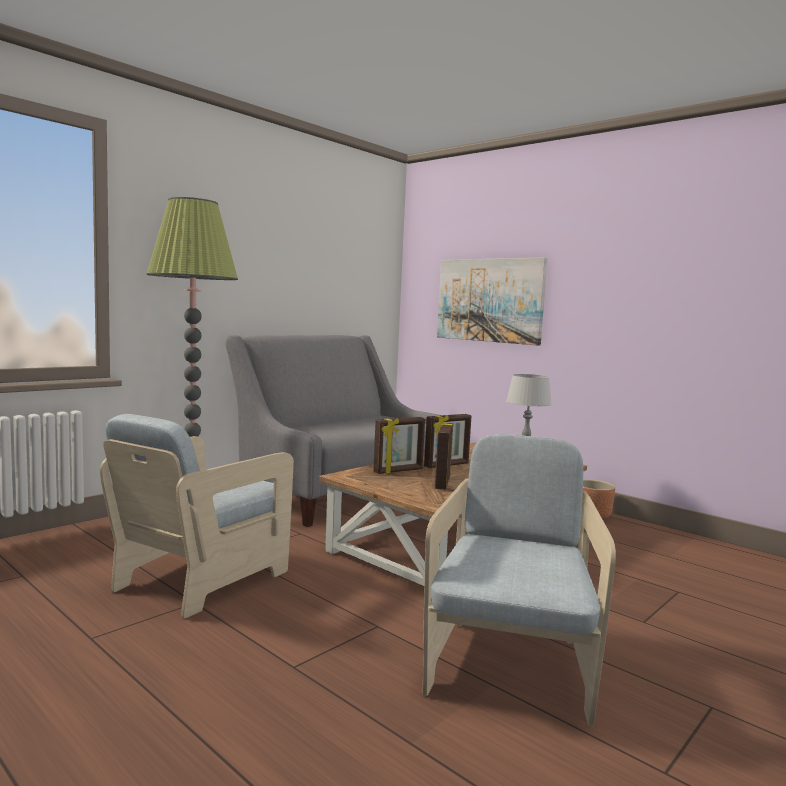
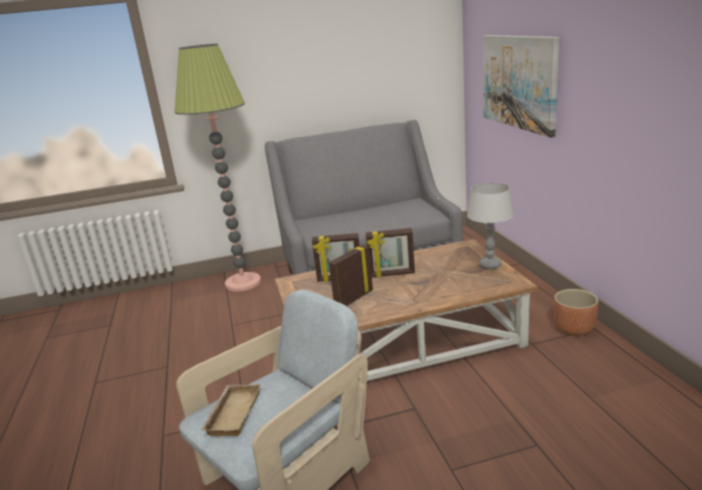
camera: 35 degrees right, 15 degrees up
(201, 579) = (190, 346): beige armchair -> none
(490, 567) = (232, 413): none -> beige tray

